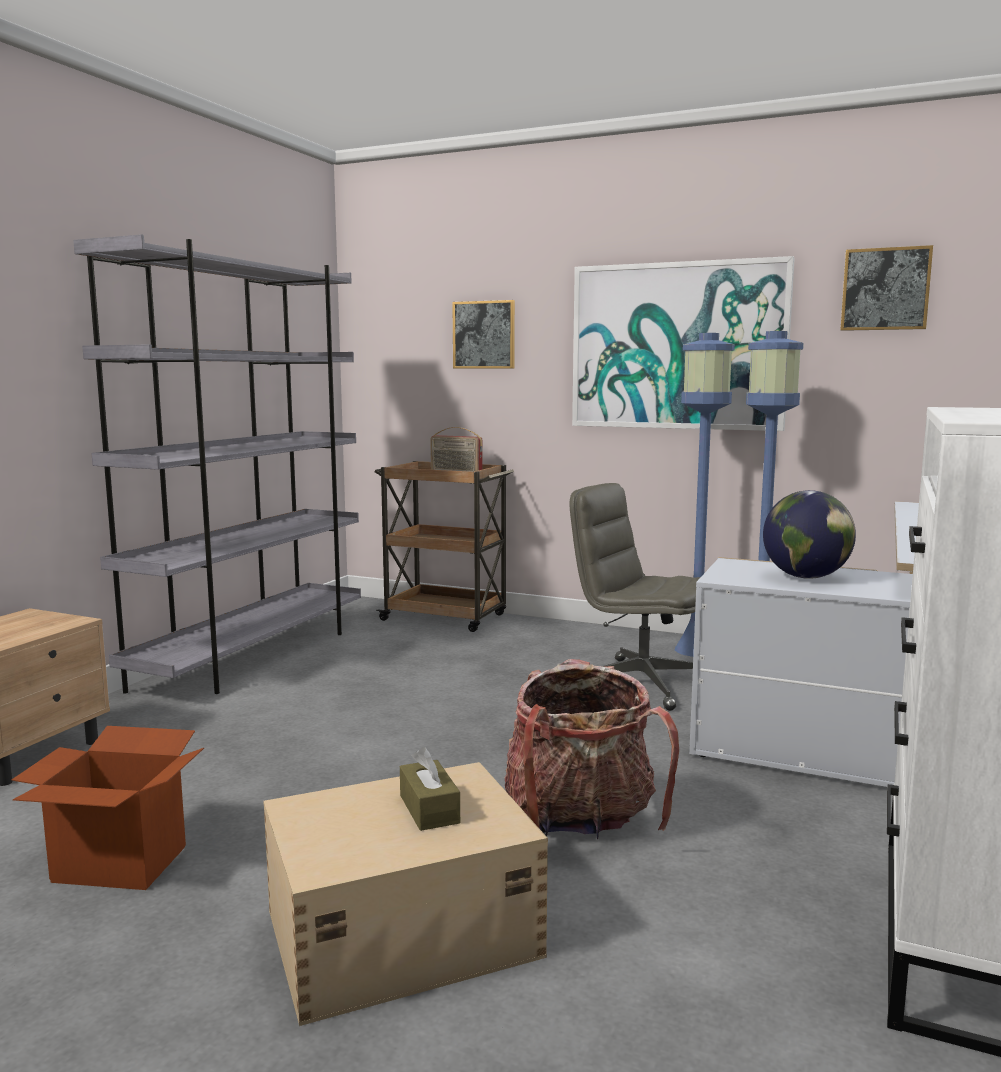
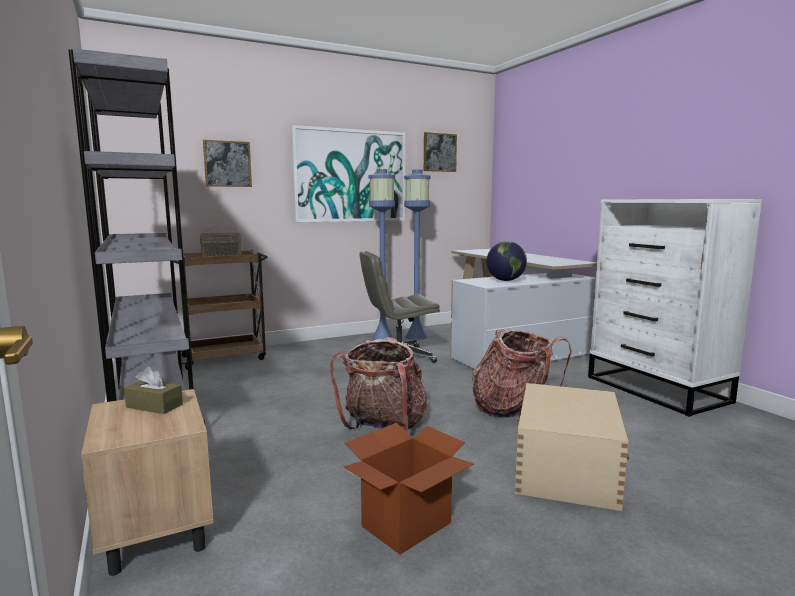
camera: 50 degrees left, 0 degrees up
(375, 760) = (384, 426): none -> backpack
(429, 809) = (567, 401): brown tissue box -> brown tissue box (154, 406)

